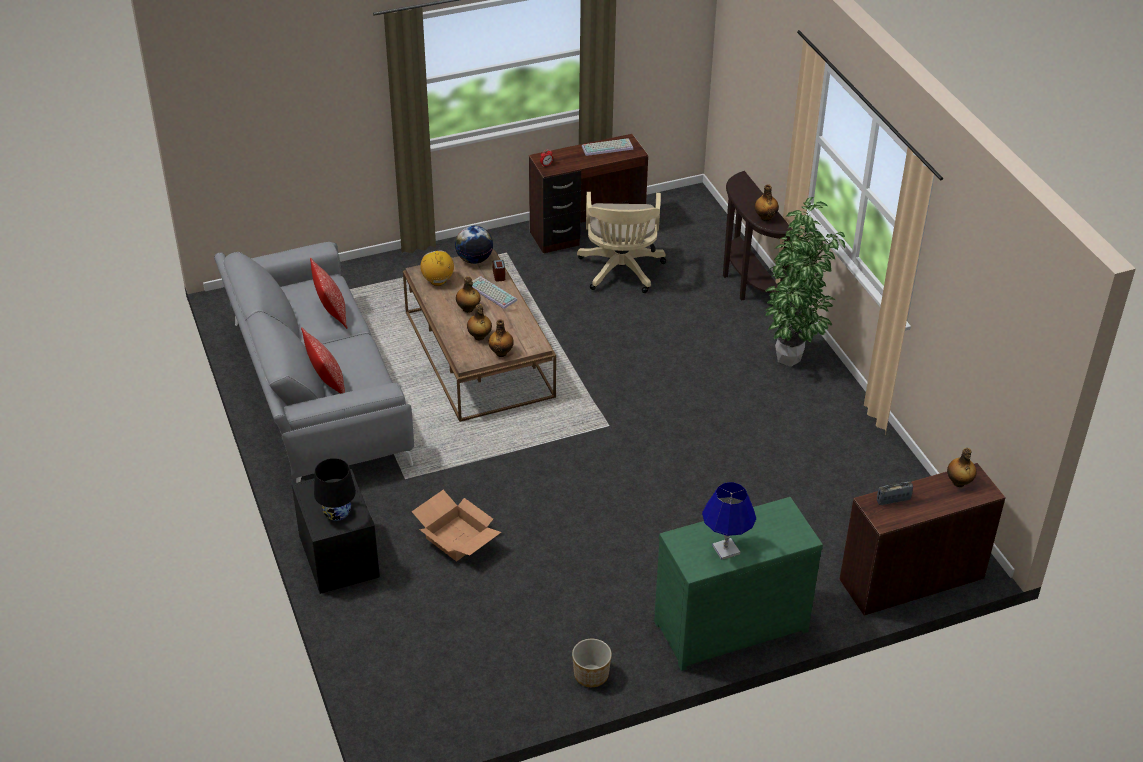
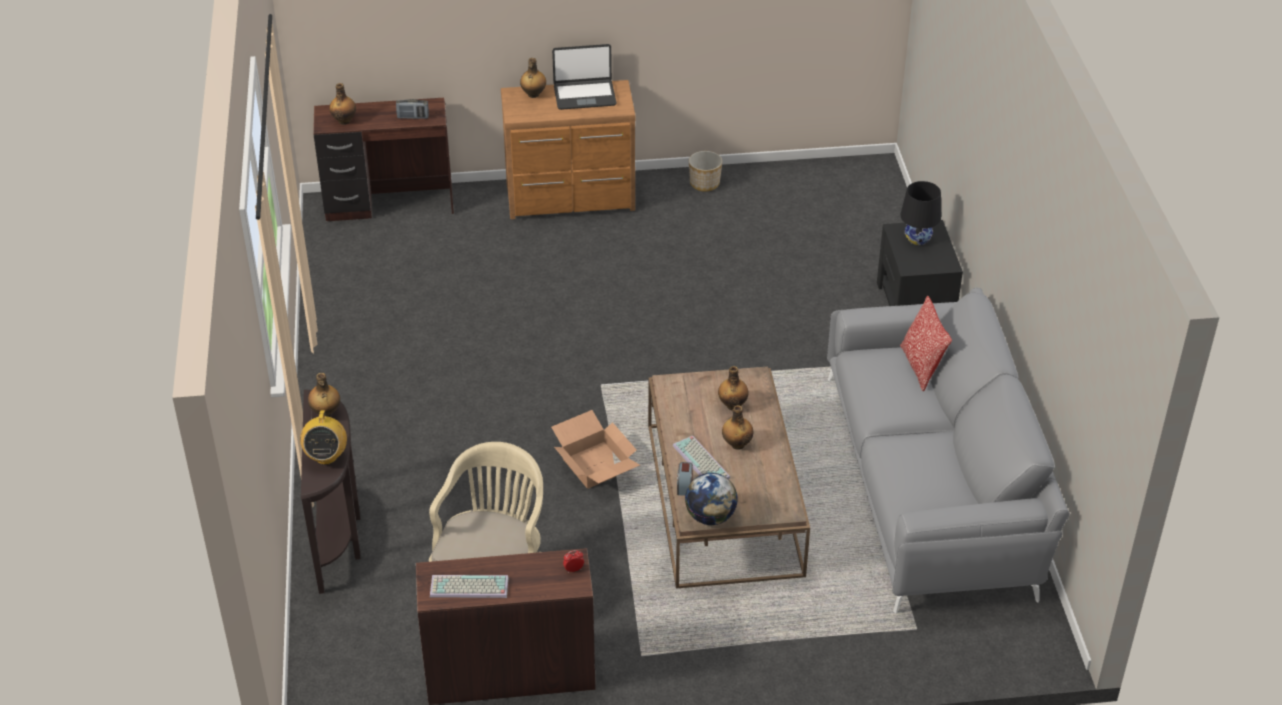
camera: 165 degrees left, 0 degrees up
(331, 313) = (911, 459): pillow -> none
(438, 281) = (766, 492): radio -> radio (326, 456)
(455, 538) = (797, 302): cardboard box -> cardboard box (597, 465)
(501, 353) = (712, 381): bottle -> bottle (533, 94)
(725, 549) = (584, 95): blue table lamp -> laptop
(728, 623) = (571, 198): green dresser -> brown dresser
(791, 360) = (352, 424): potted plant -> none

